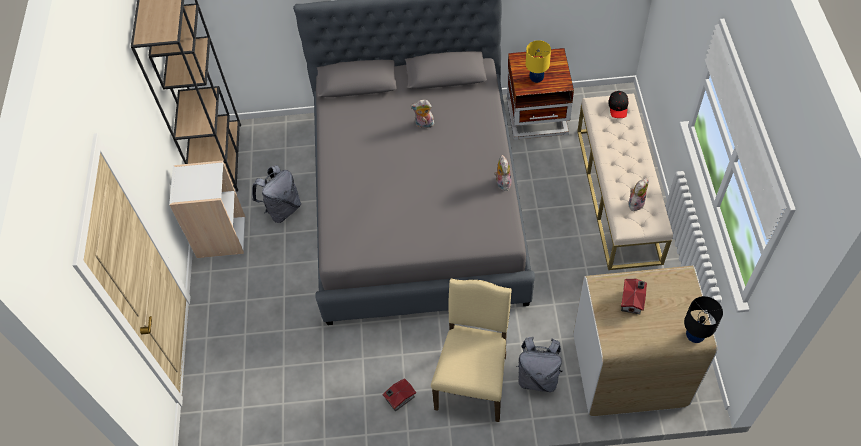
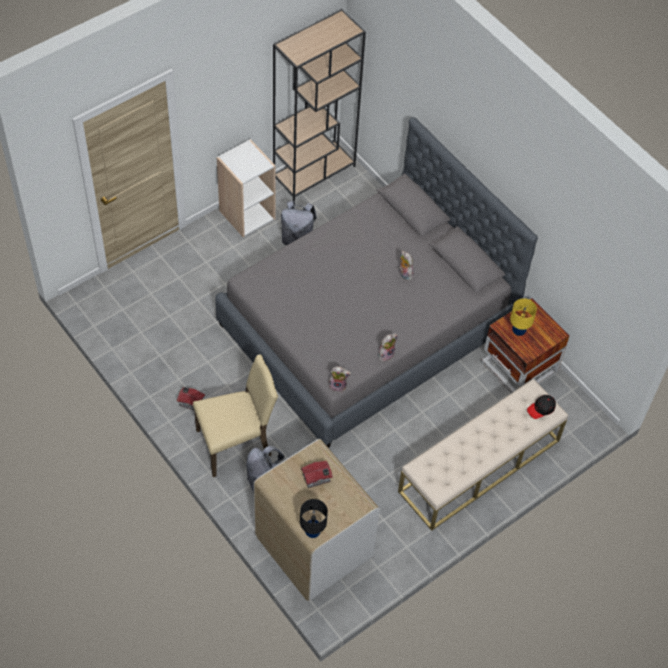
camera: 50 degrees right, 0 degrees up
(635, 203) = (448, 464): plush toy -> plush toy (338, 385)

